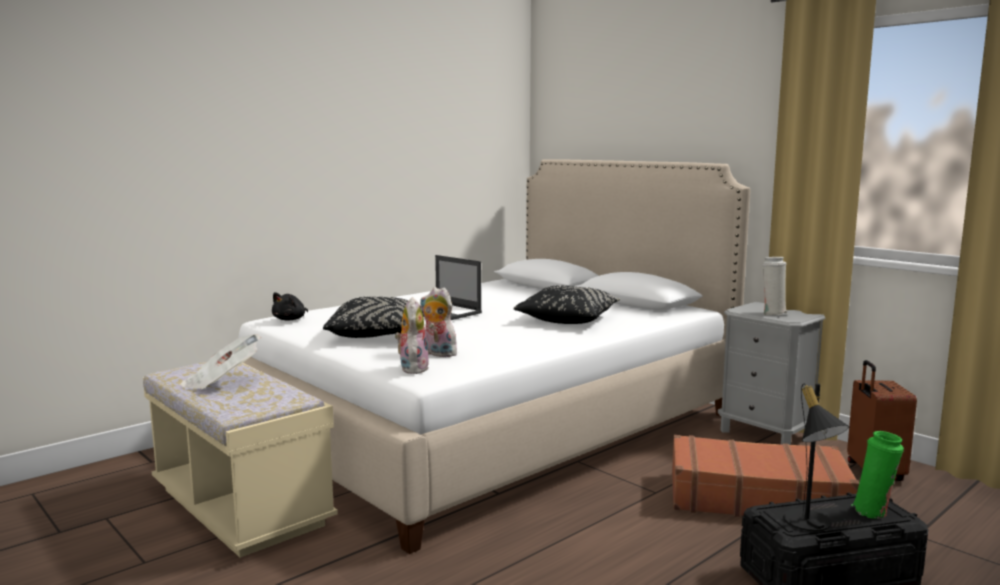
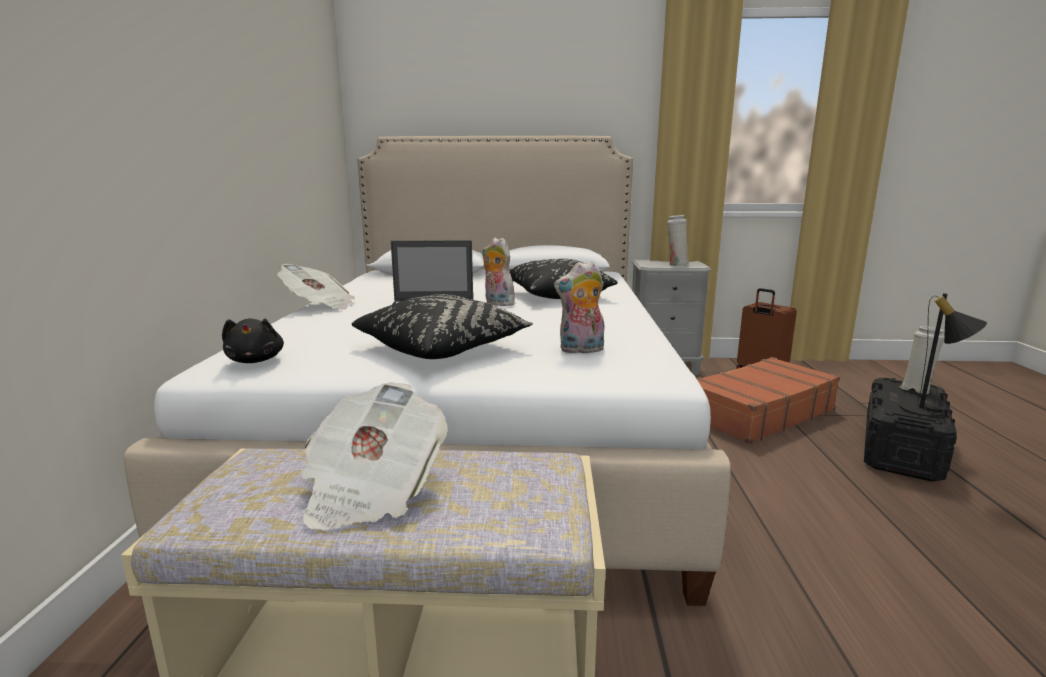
camera: 45 degrees left, 5 degrees up
(401, 297) = (319, 306): none -> newspaper
(412, 368) = (617, 372): plush toy -> plush toy (497, 303)
(873, 512) = (916, 390): green vase -> white vase

